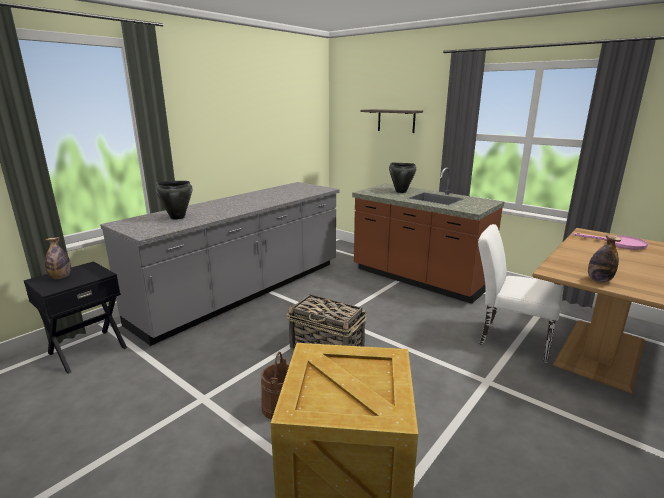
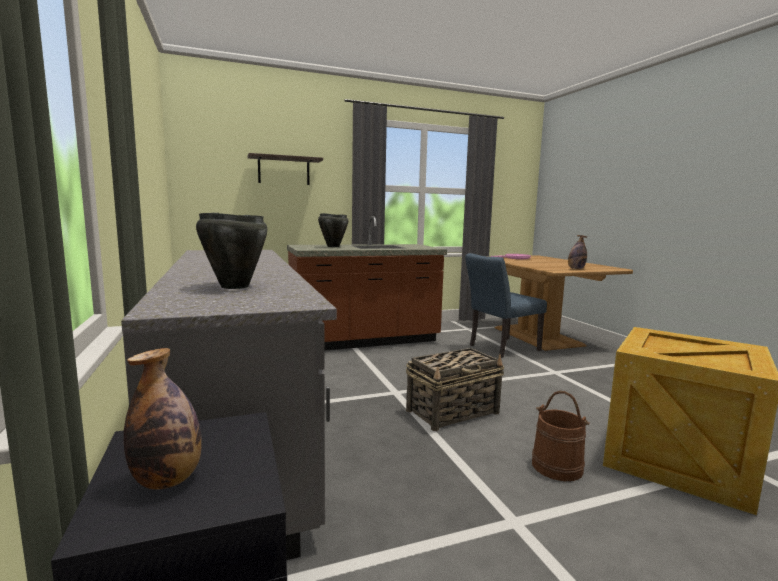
camera: 60 degrees left, 10 degrees down
(509, 338) = (500, 348): white chair -> blue chair

